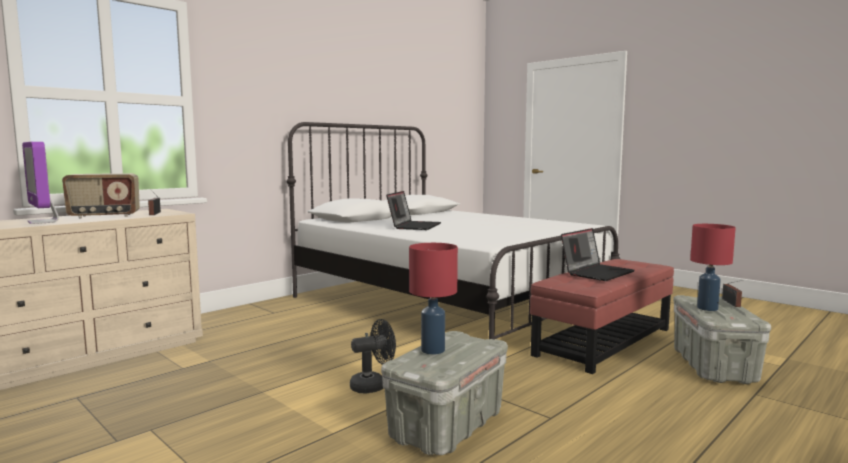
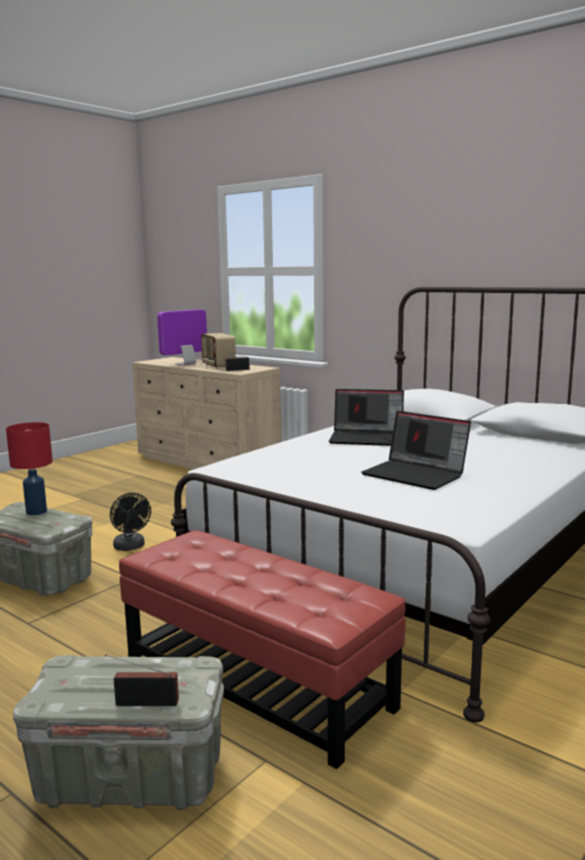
camera: 85 degrees right, 5 degrees up
(597, 272) = (242, 564): laptop -> laptop (416, 475)
(708, 308) = (116, 668): red table lamp -> none

